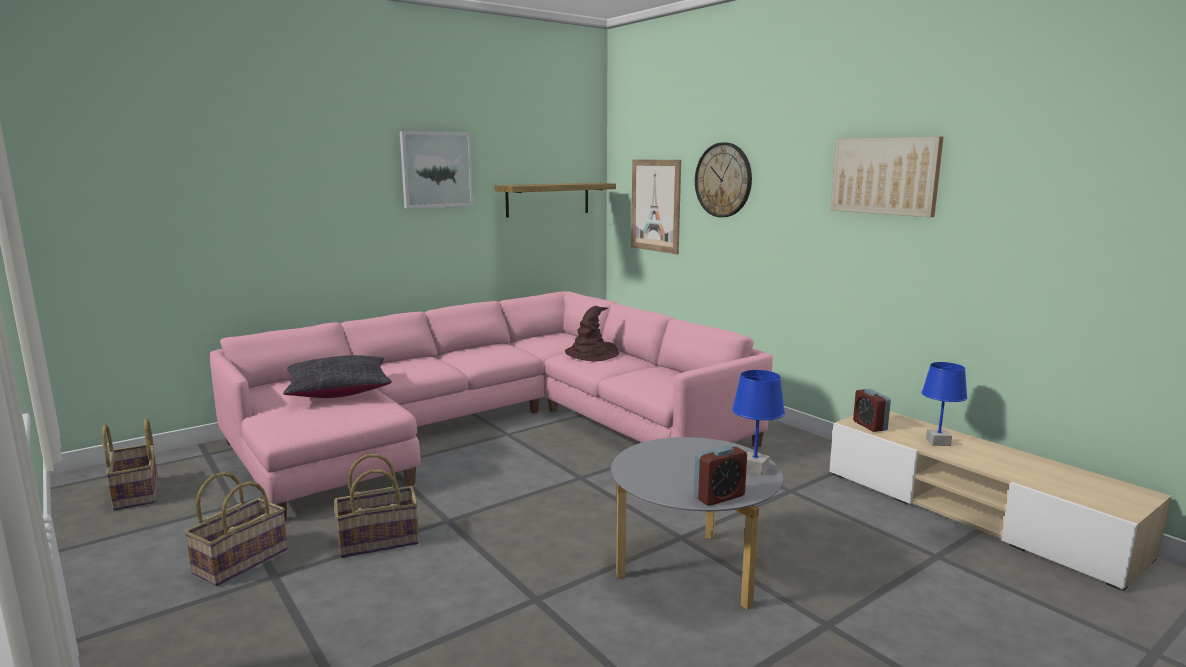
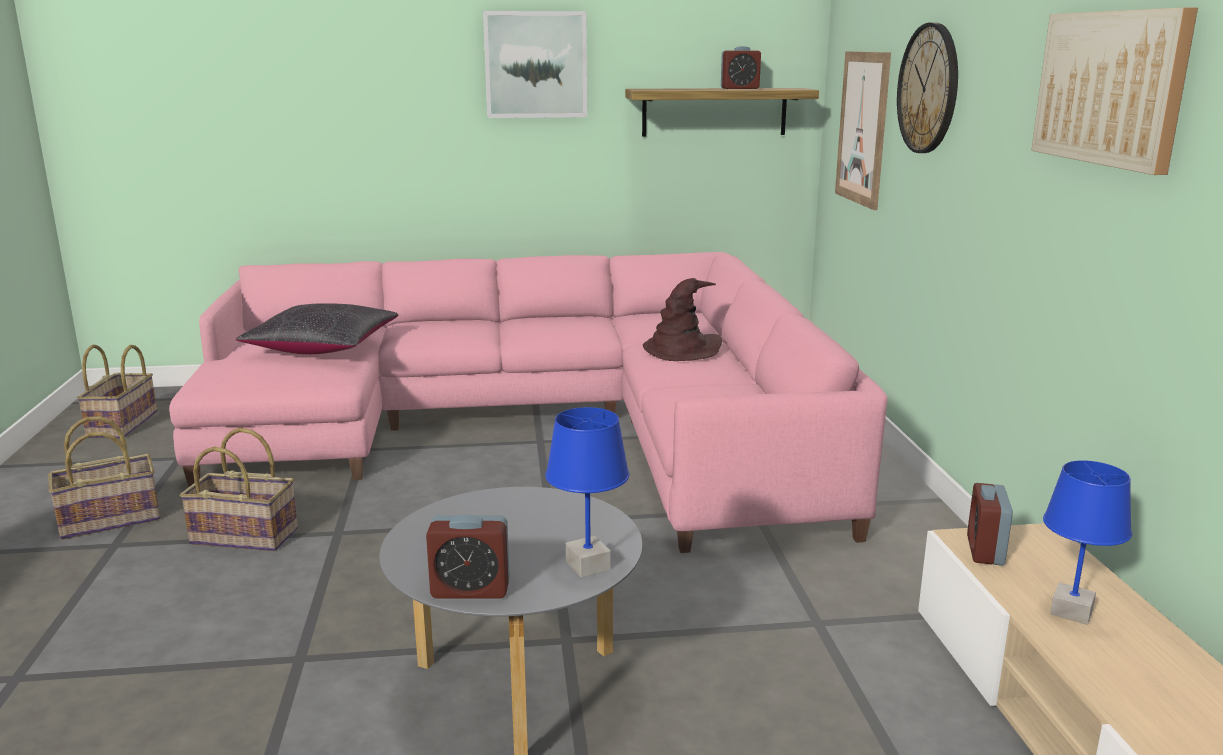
camera: 30 degrees right, 5 degrees up
(566, 183) = (739, 88): none -> alarm clock

